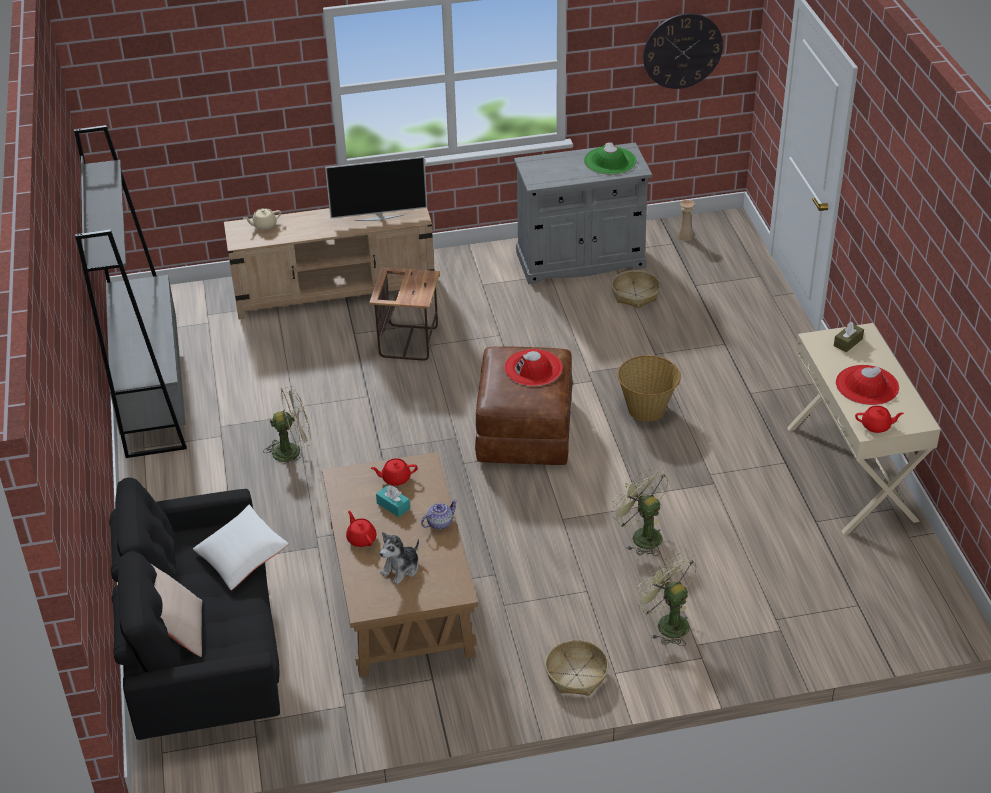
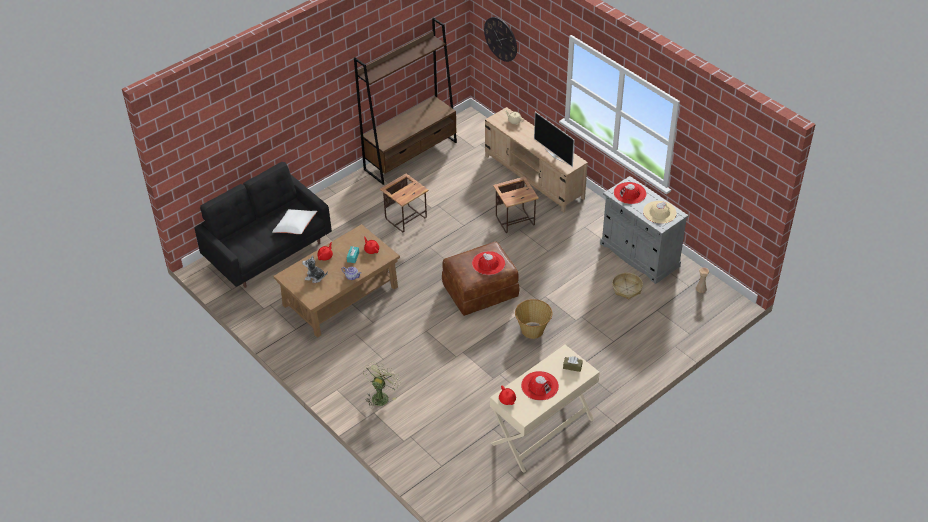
camera: 60 degrees right, 5 degrees up
(152, 393) = (411, 155): grey bookcase -> brown bookcase
(179, 630) = (242, 229): beige pillow -> none
(293, 451) = (406, 218): beige fan -> side table
(550, 170) = (630, 193): none -> red hat
(576, 675) = (327, 376): basket -> none
(610, 161) = (659, 212): green hat -> beige hat
(641, 535) = (434, 364): green fan -> none
(682, 50) = (732, 185): wall clock -> wall clock (501, 39)

